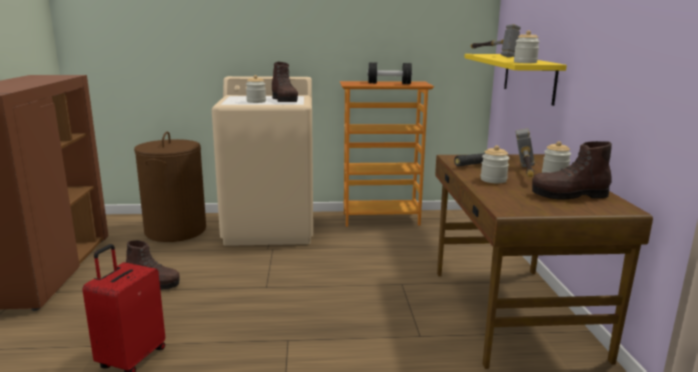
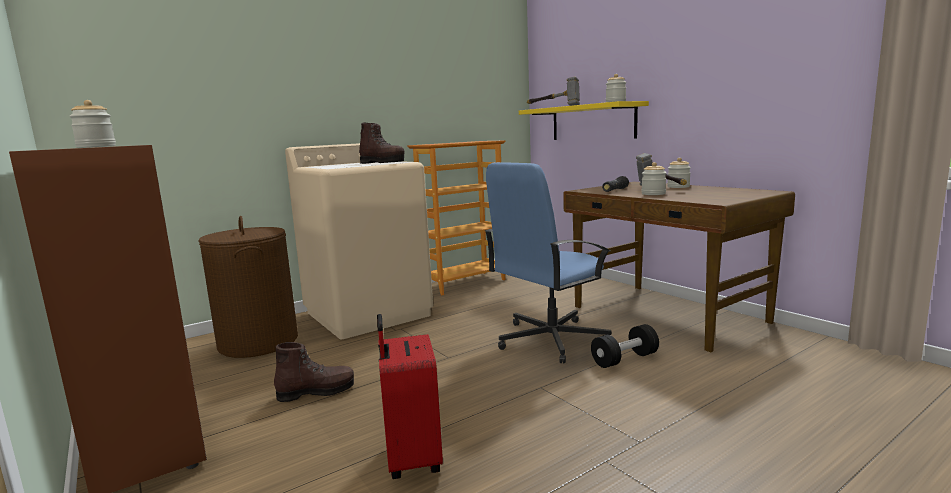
camera: 30 degrees left, 5 degrees down
(256, 101) = (357, 165): jar -> jar (96, 147)
(362, 299) = (550, 340): none -> blue office chair
(389, 83) = (461, 142): black dumbbell -> black dumbbell (624, 359)
(569, 195) = (723, 192): brown boot -> none

